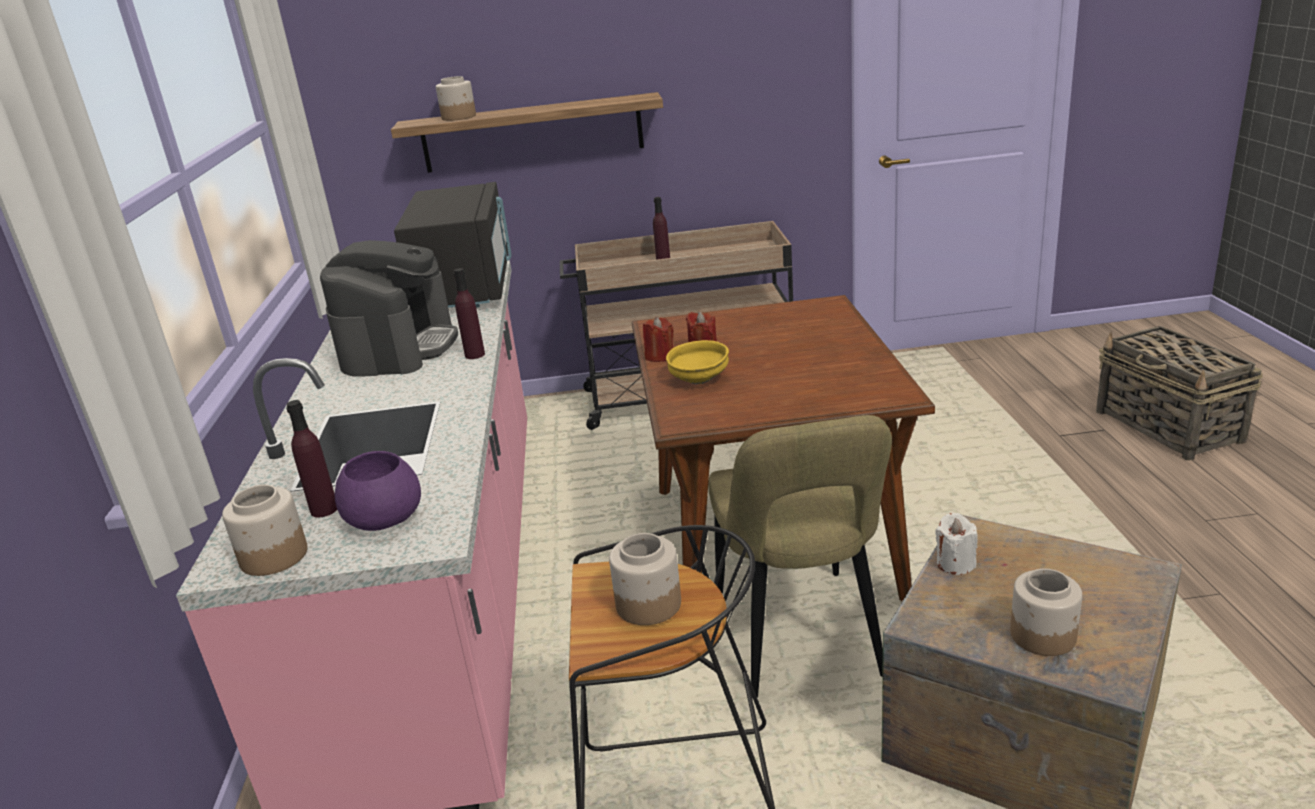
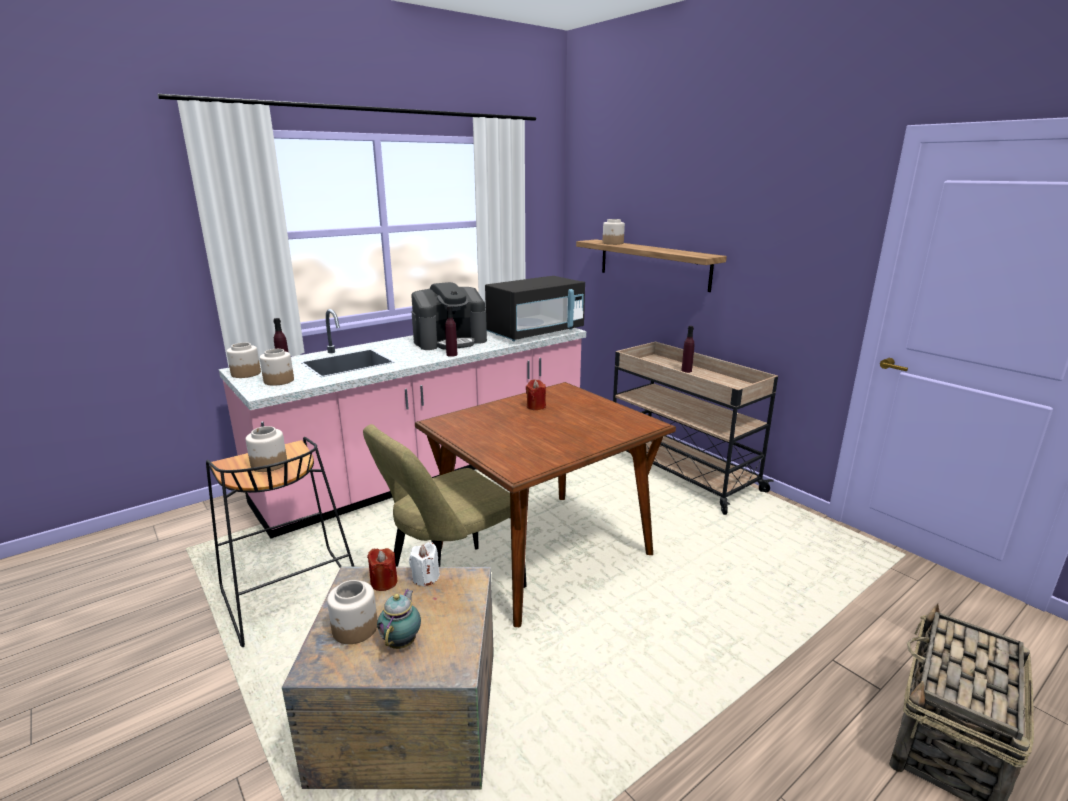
camera: 55 degrees right, 5 degrees down
(383, 517) = (279, 380): purple bowl -> jar
(659, 356) = (519, 398): red candle -> red candle (384, 582)
(698, 380) = (495, 414): yellow bowl -> none
(1084, 601) = (402, 641): none -> teapot

